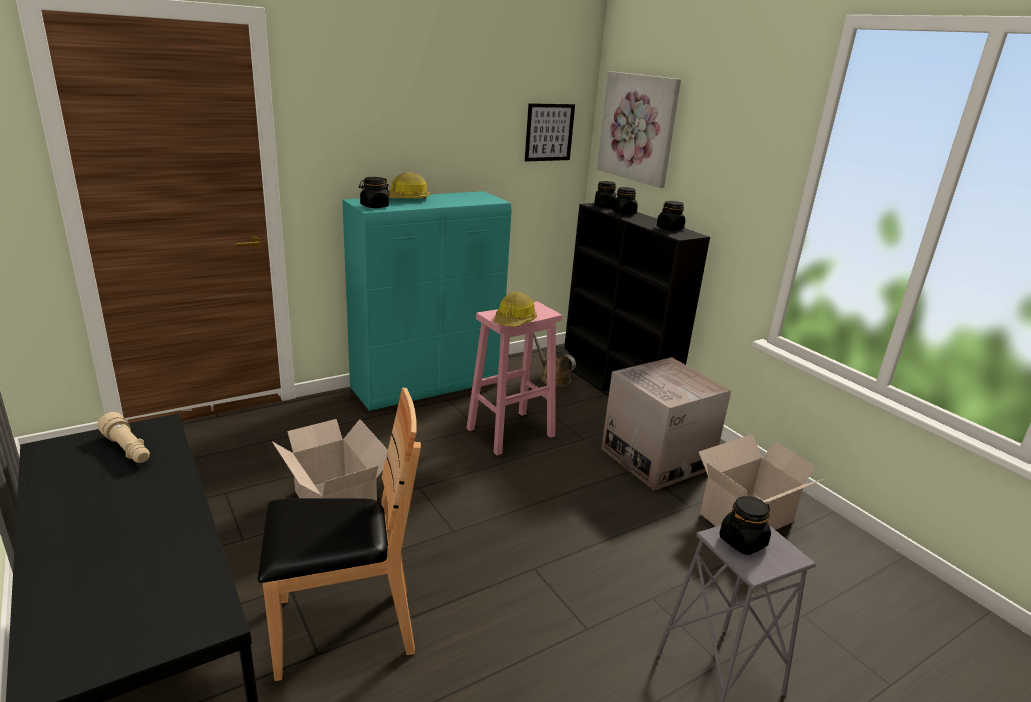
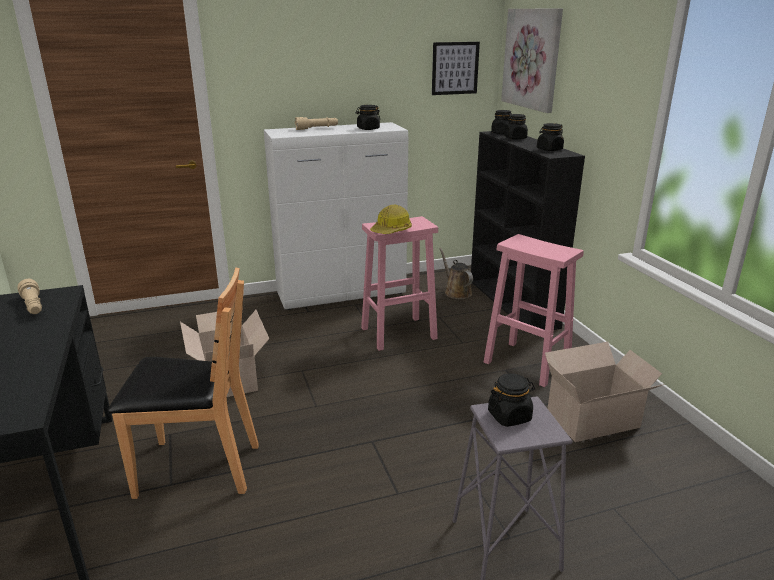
camera: 15 degrees right, 0 degrees up
(374, 206) = (284, 133): black jar -> black jar (368, 129)
(406, 199) = (317, 128): hard hat -> beige flashlight
(428, 387) = (342, 294): turquoise cabinet -> white cabinet
(656, 458) = (525, 363): cardboard box -> pink stool

